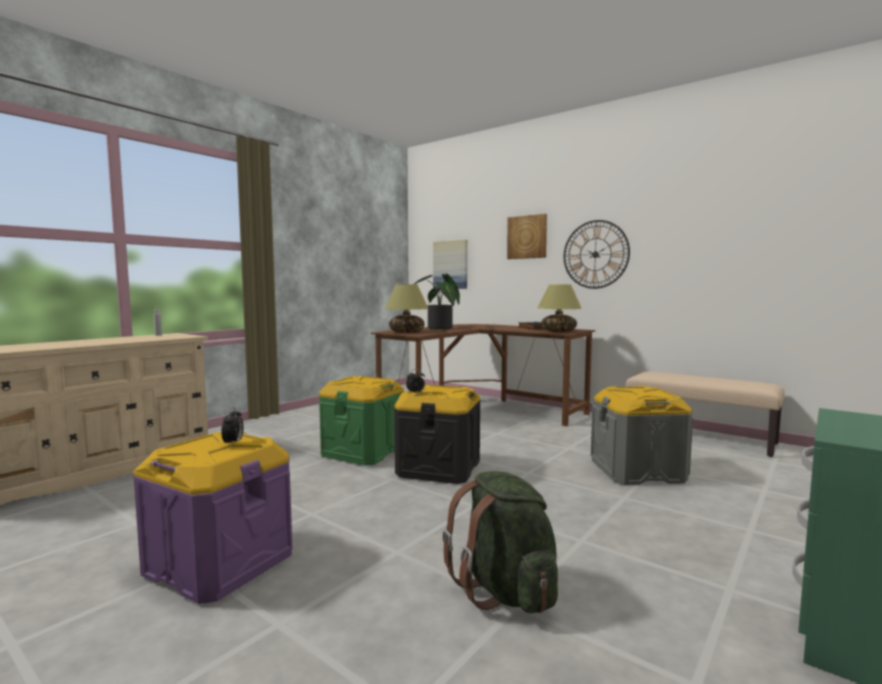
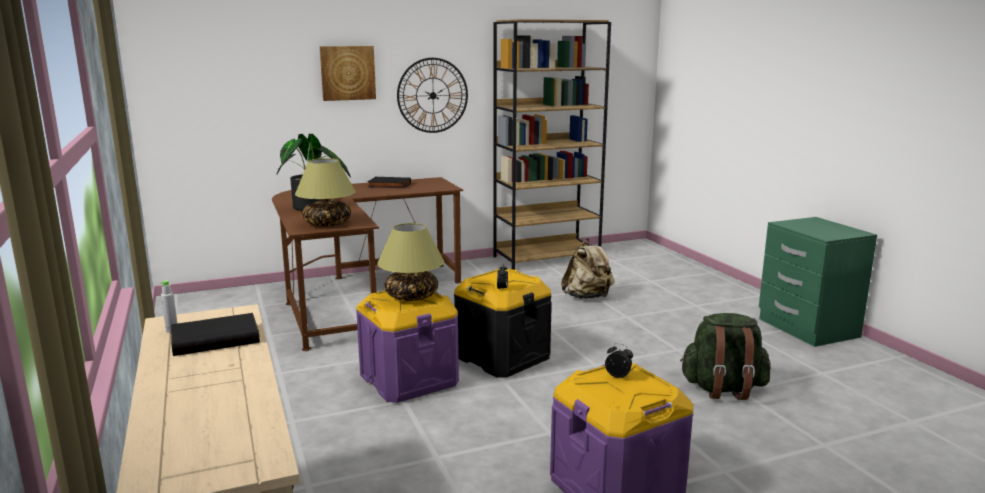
camera: 60 degrees left, 10 degrees up
(145, 338) = (216, 338): none -> black book
(363, 452) = (409, 379): green storage box -> purple storage box
(450, 264) = (223, 109): picture -> none
(559, 331) = (435, 186): table lamp -> table lamp (412, 296)
(637, 471) = (587, 297): grey storage box -> beige backpack
(699, 437) = (547, 258): beige bench -> brown bookcase

